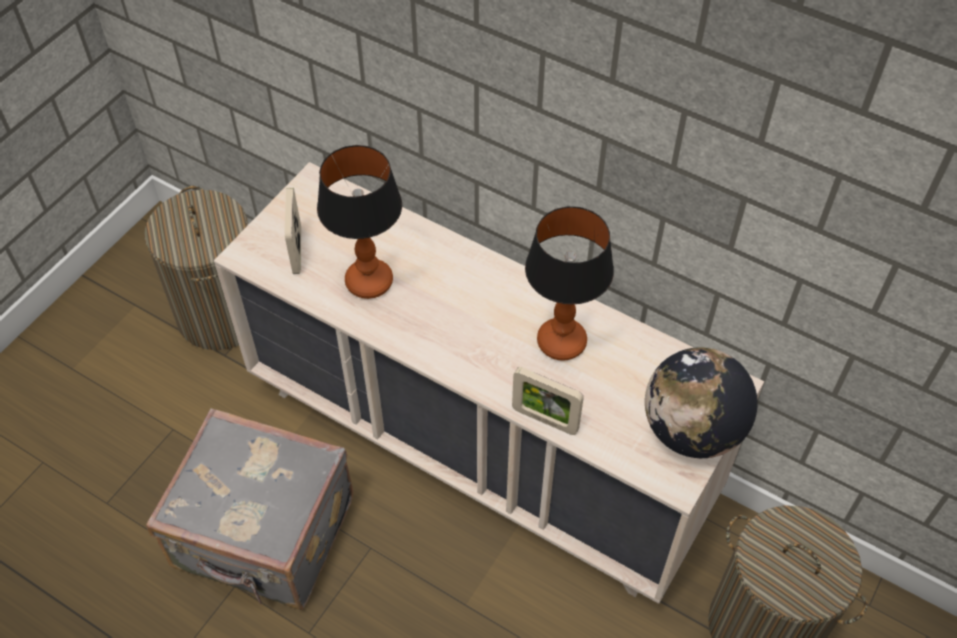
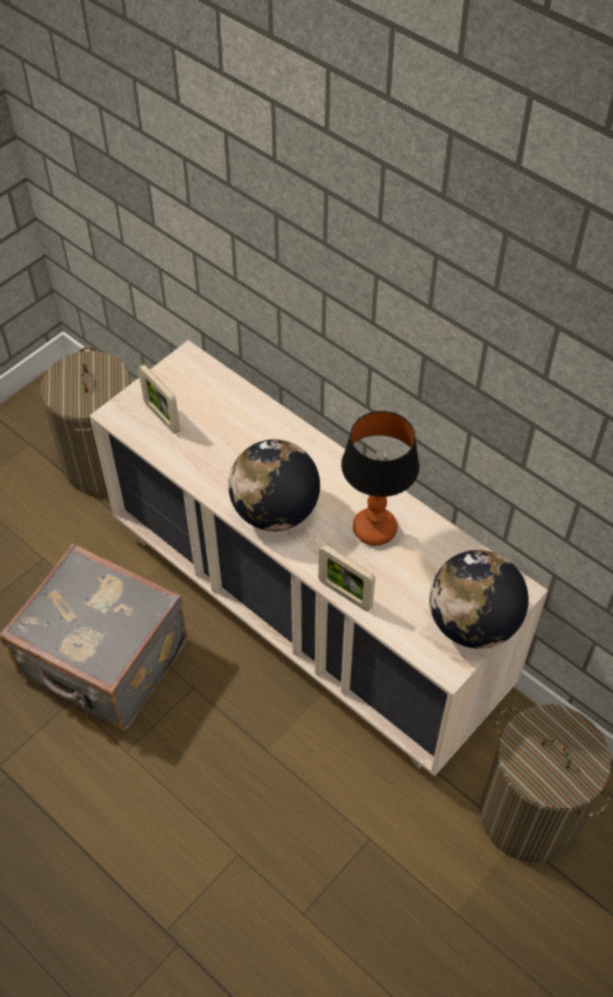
camera: 10 degrees right, 0 degrees up
(297, 251) = (162, 417): picture frame -> picture frame turned 45 degrees counterclockwise
(369, 281) = (218, 452): table lamp -> none
(446, 338) = (274, 511): none -> globe

